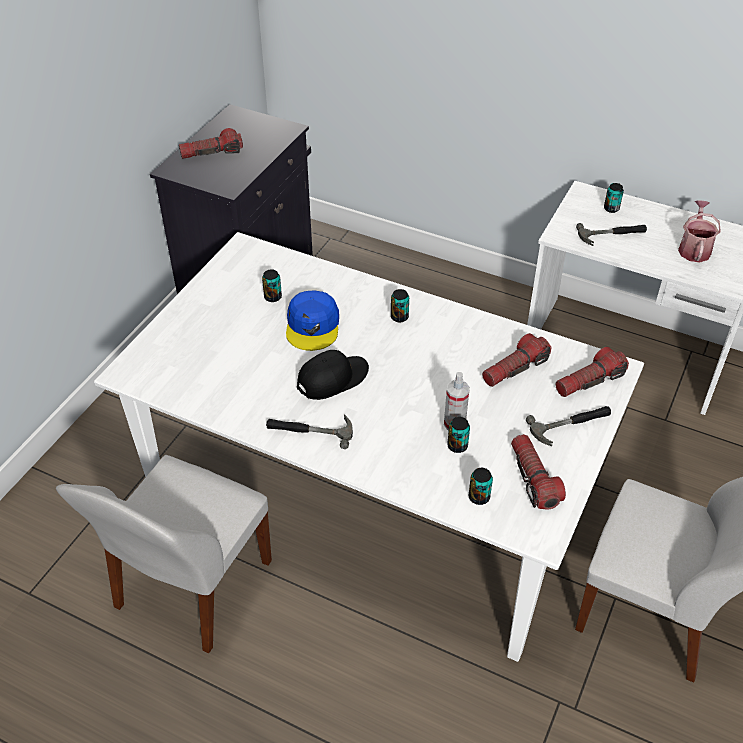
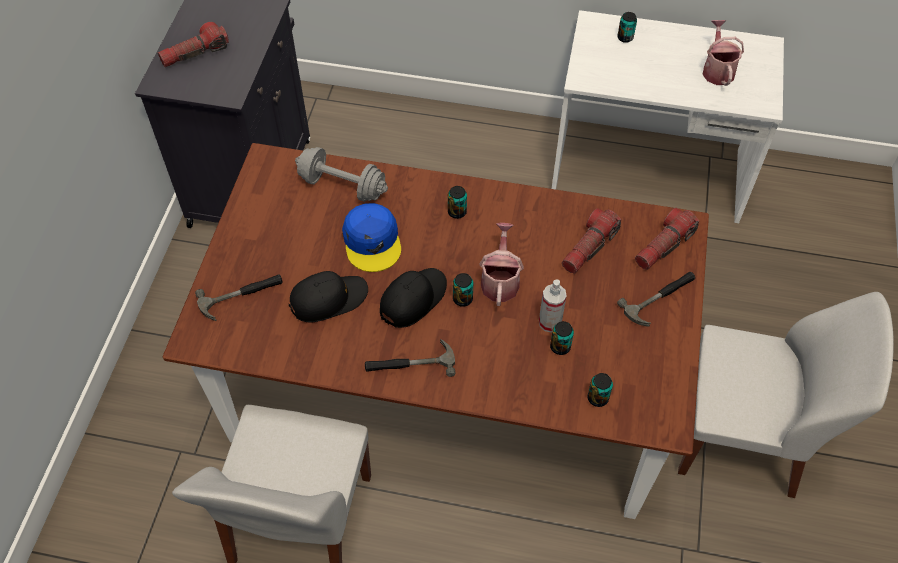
camera: 15 degrees left, 10 degrees up
(256, 364) = (329, 299): none -> black cap
(273, 297) = (318, 215): can -> can (462, 299)
(303, 278) = (342, 186): none -> grey dumbbell
(372, 498) = (450, 384): white dining table -> brown dining table
(419, 379) = (500, 280): none -> watering can
(533, 479) = (643, 365): flashlight -> none
(612, 235) = (634, 69): hammer -> hammer (241, 296)

